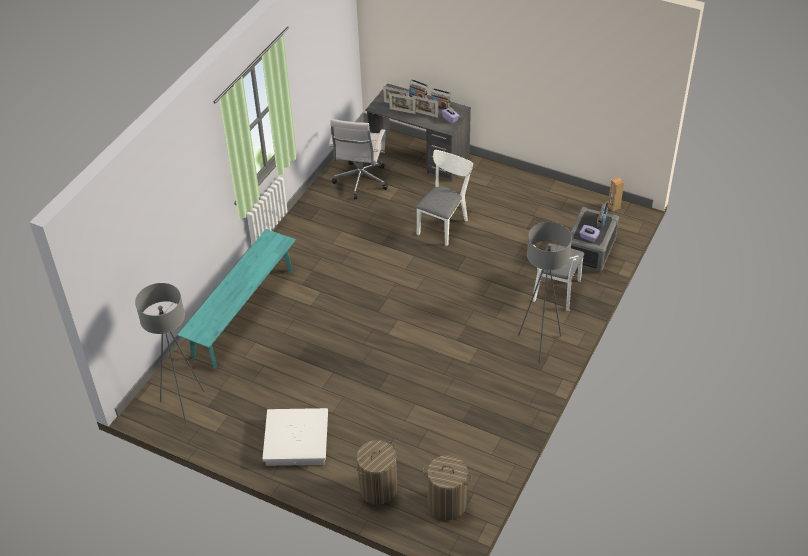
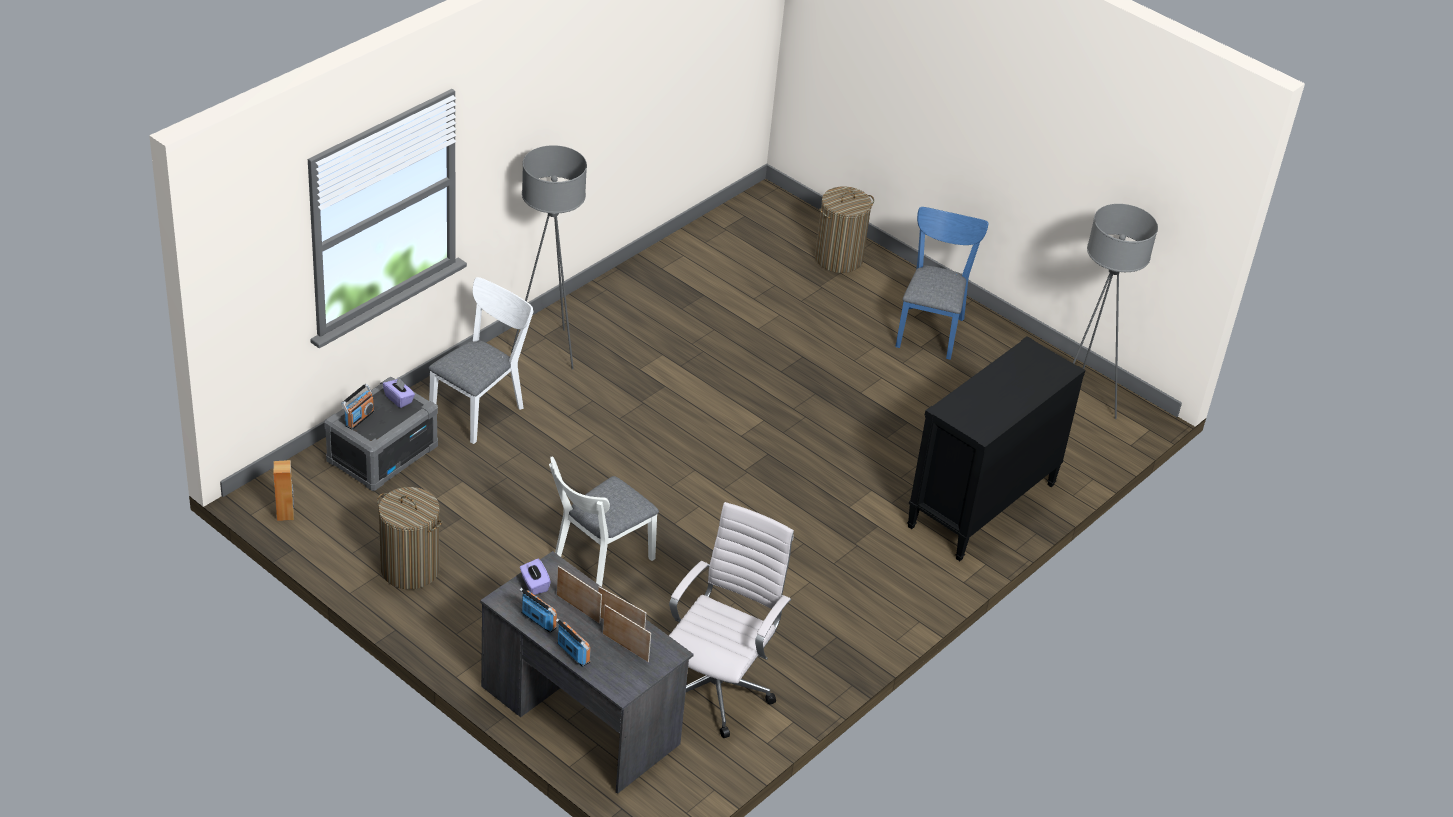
camera: 170 degrees left, 5 degrees down
(243, 313) = (981, 506): turquoise bench -> black dresser
(296, 441) = (930, 328): white storage box -> blue chair
(447, 504) = (761, 226): laundry basket -> laundry basket (410, 569)

